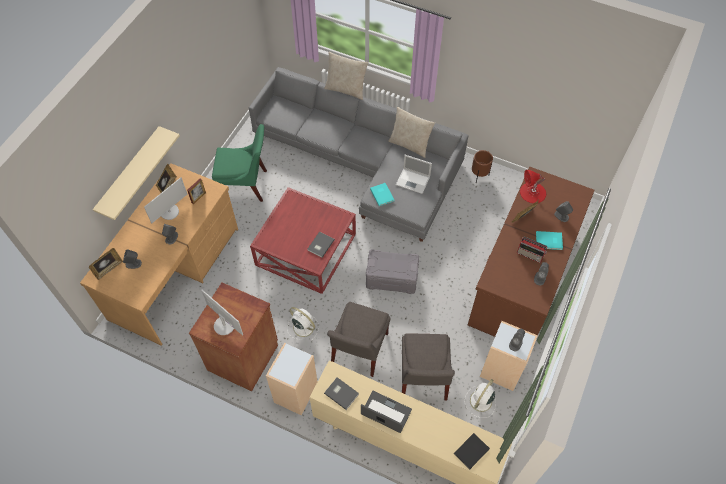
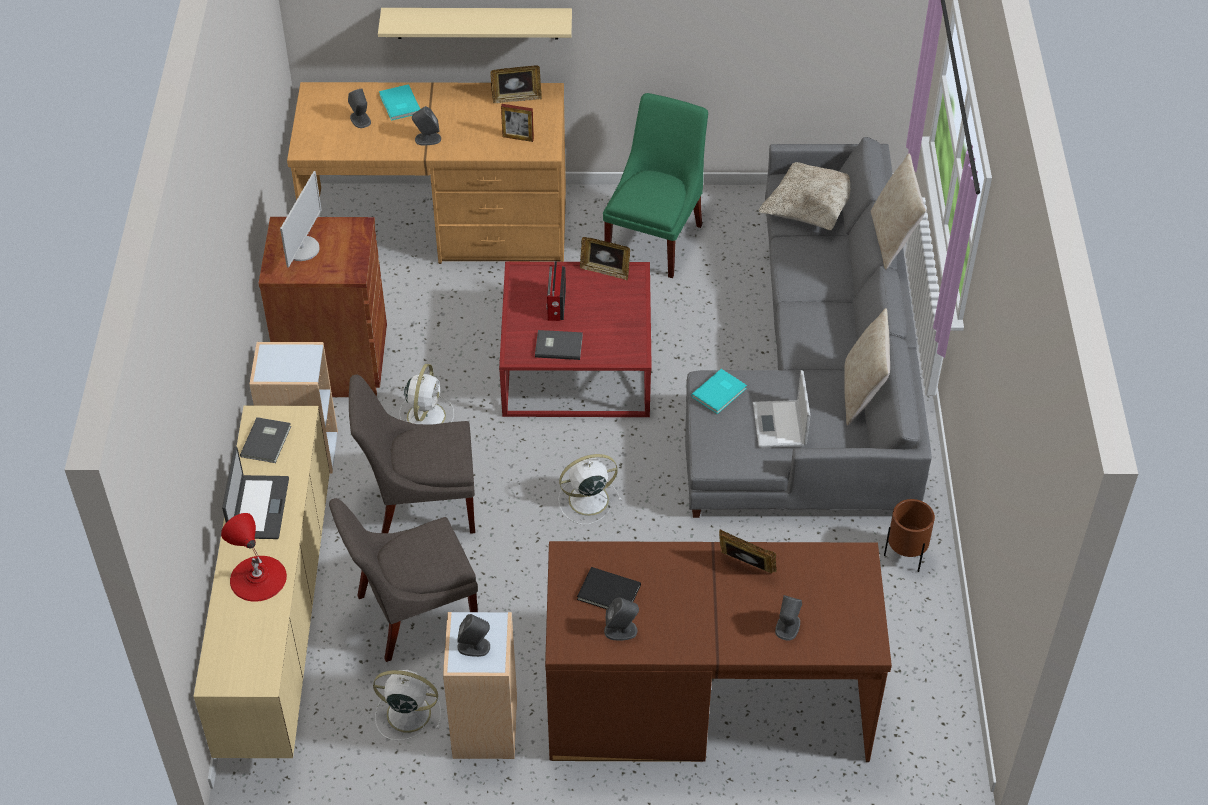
camera: 65 degrees right, 10 degrees down
(108, 269) = (337, 99): picture frame -> picture frame (605, 271)
(169, 212) = (472, 118): monitor -> none
(245, 185) = (656, 238): green chair -> green chair turned 135 degrees counterclockwise
(287, 113) = (810, 206): none -> beige pillow
(391, 279) = (586, 500): grey storage box -> white fan
(472, 451) = (237, 644): black book -> black book (609, 594)
(530, 255) = (665, 602): radio -> radio (556, 305)
(533, 192) = (815, 565): red table lamp -> red table lamp (257, 578)
(549, 241) = (714, 623): turquoise book -> turquoise book (399, 104)

